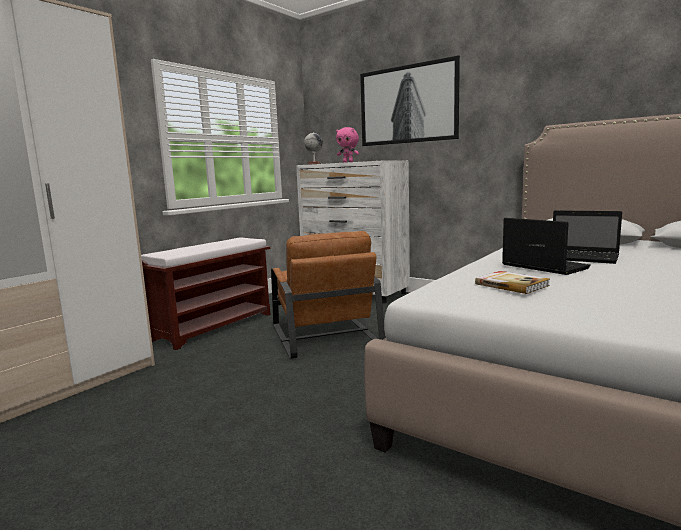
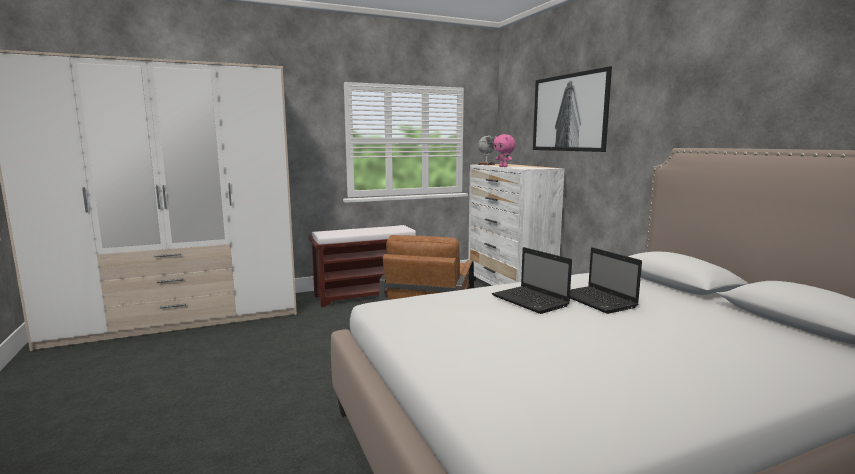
camera: 30 degrees right, 0 degrees up
(511, 284) = (450, 311): book -> none
(542, 266) = (531, 301): laptop -> laptop turned 150 degrees clockwise

